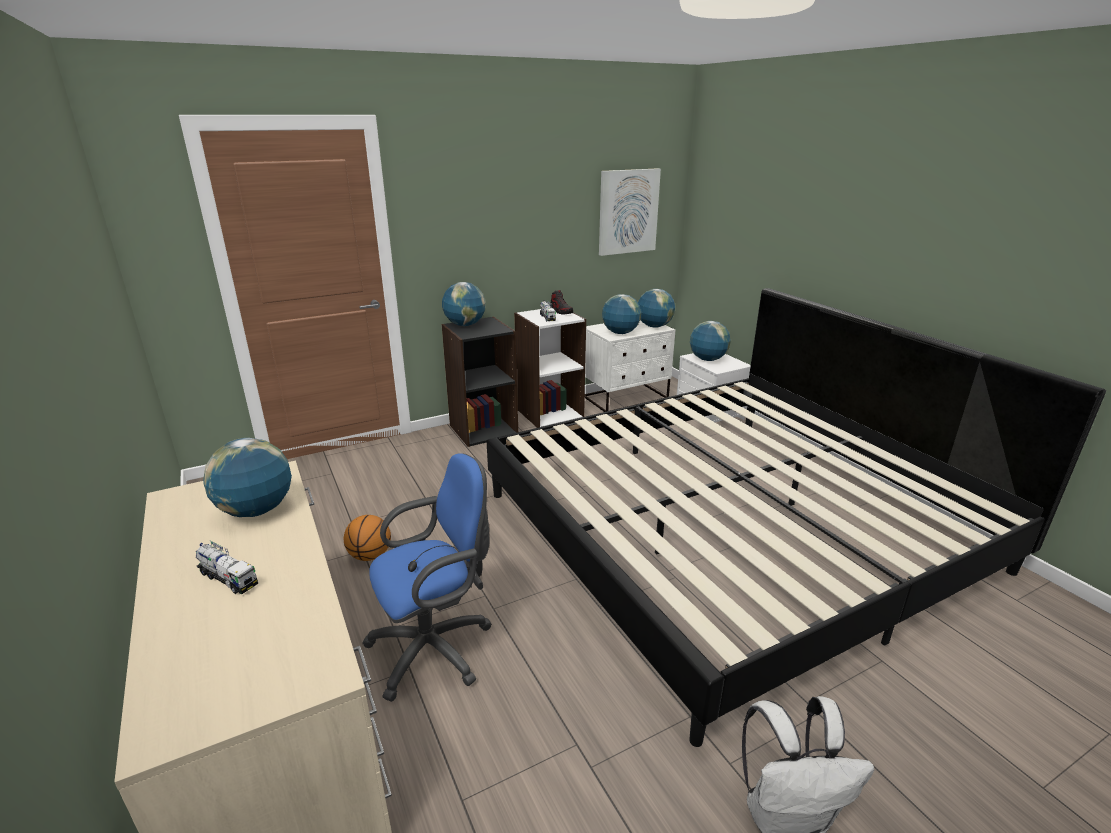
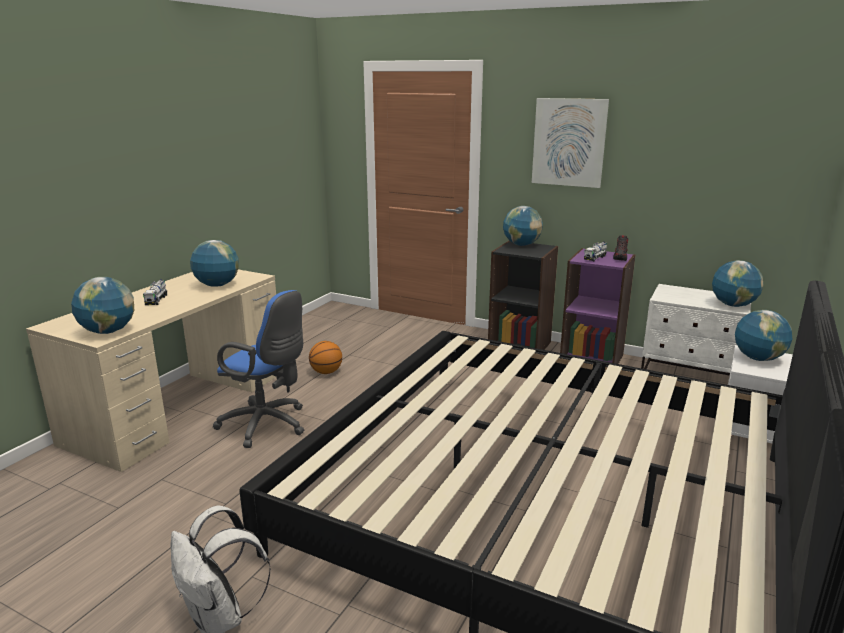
camera: 55 degrees right, 5 degrees down
(549, 413) = (592, 358): white bookcase -> purple bookcase
(620, 333) = (679, 298): globe -> globe (108, 331)
(628, 211) = (740, 167): picture -> picture (569, 142)

